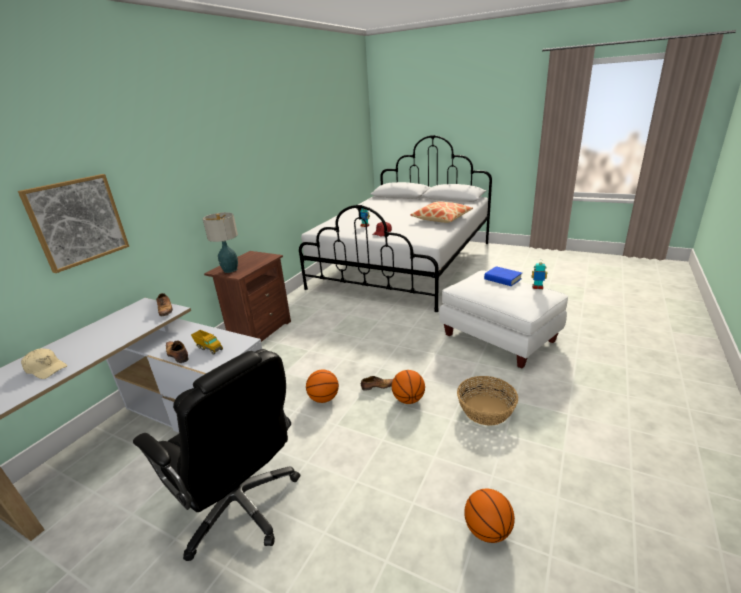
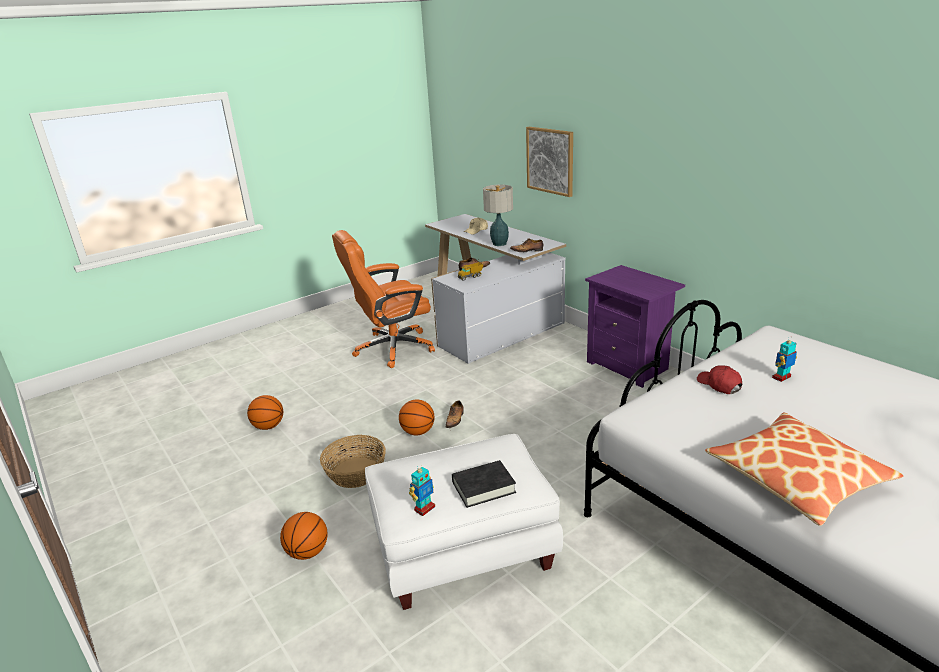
camera: 115 degrees right, 0 degrees up
(230, 270) = (618, 274): table lamp -> table lamp (500, 244)
(240, 506) = (392, 348): black office chair -> orange office chair
(259, 331) = (629, 366): brown nightstand -> purple nightstand
(324, 398) = (465, 388): basketball -> basketball (307, 552)
(502, 279) = (483, 487): blue book -> black book

